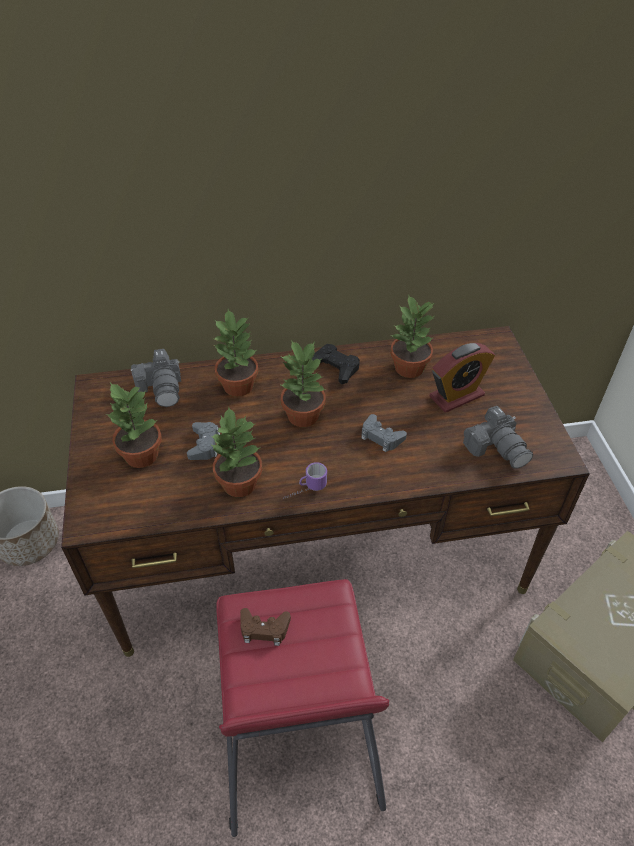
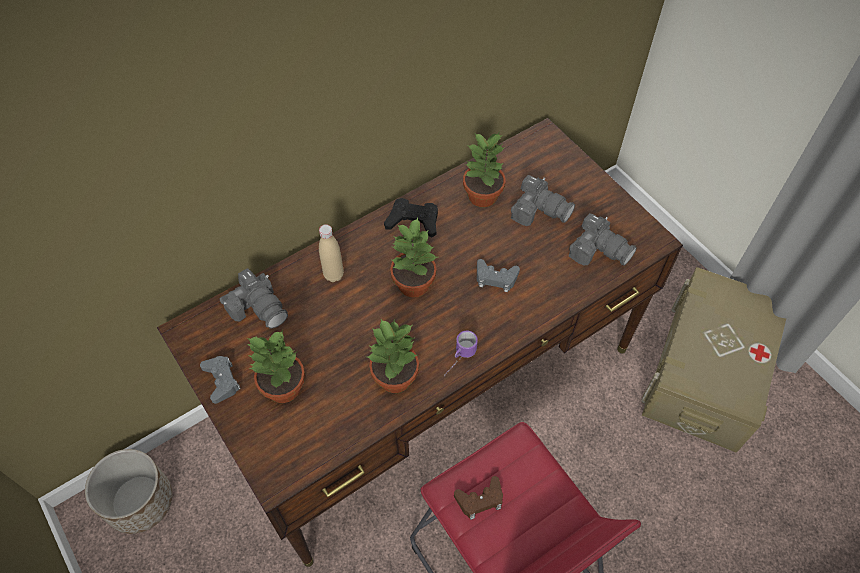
camera: 25 degrees left, 10 degrees up
(204, 445) = (338, 351): grey game controller -> grey game controller (221, 380)
(239, 385) = (333, 275): potted plant -> beige bottle
(456, 396) = (539, 210): alarm clock -> camera

